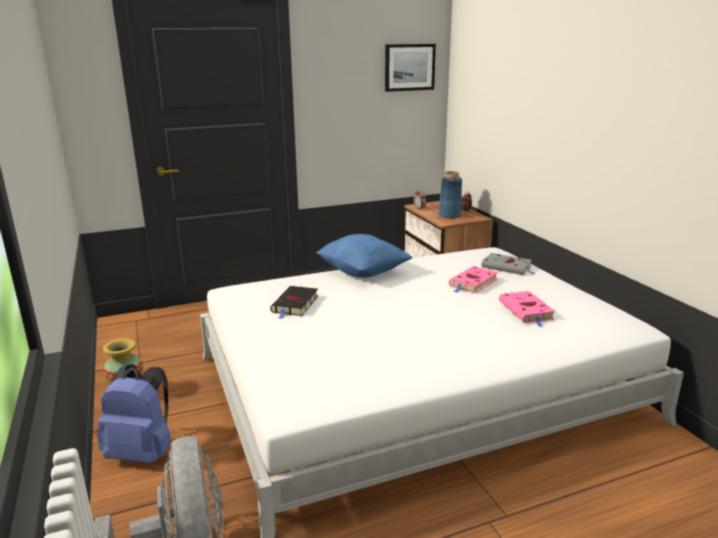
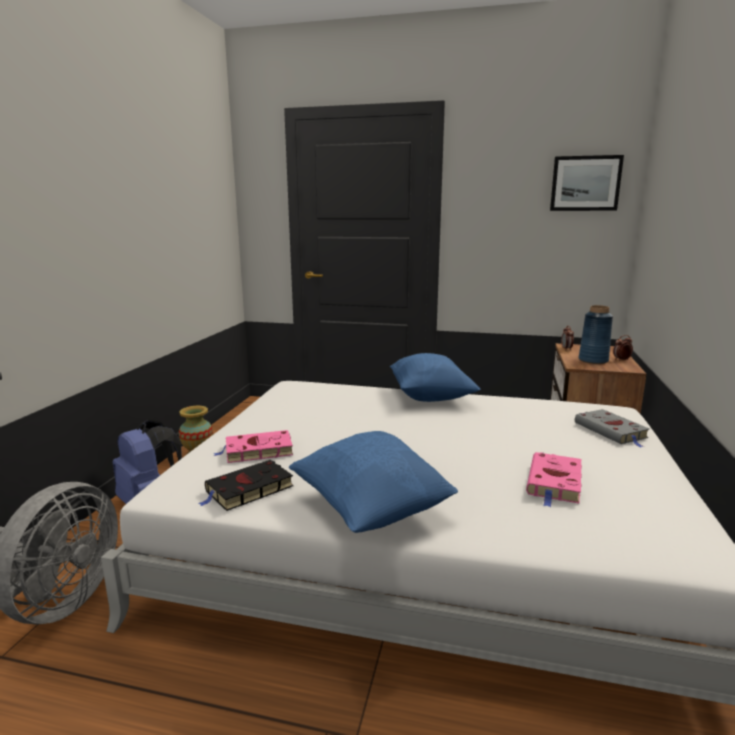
camera: 35 degrees right, 5 degrees down
(295, 305) = (321, 408): black book -> black book (247, 490)
(448, 365) = (370, 508): none -> blue pillow
(473, 283) = (535, 436): pink book -> pink book (256, 451)

